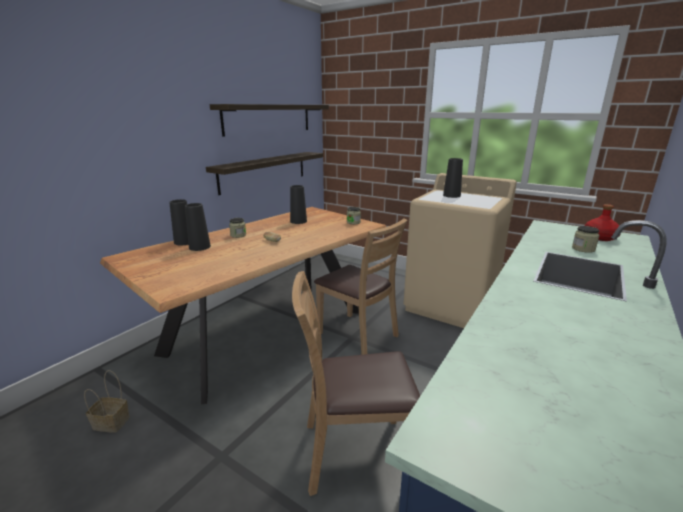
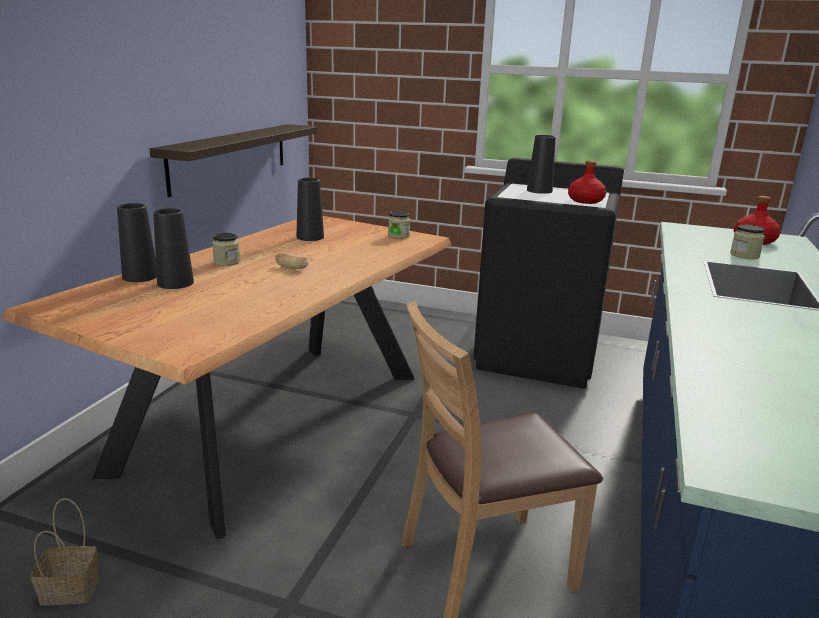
camera: 15 degrees left, 0 degrees up
(269, 118) = (236, 67): shelf -> none
(358, 335) = (421, 411): brown chair -> none
(451, 305) = (538, 356): beige washing machine -> black washing machine
(479, 203) = (586, 201): none -> red bottle

